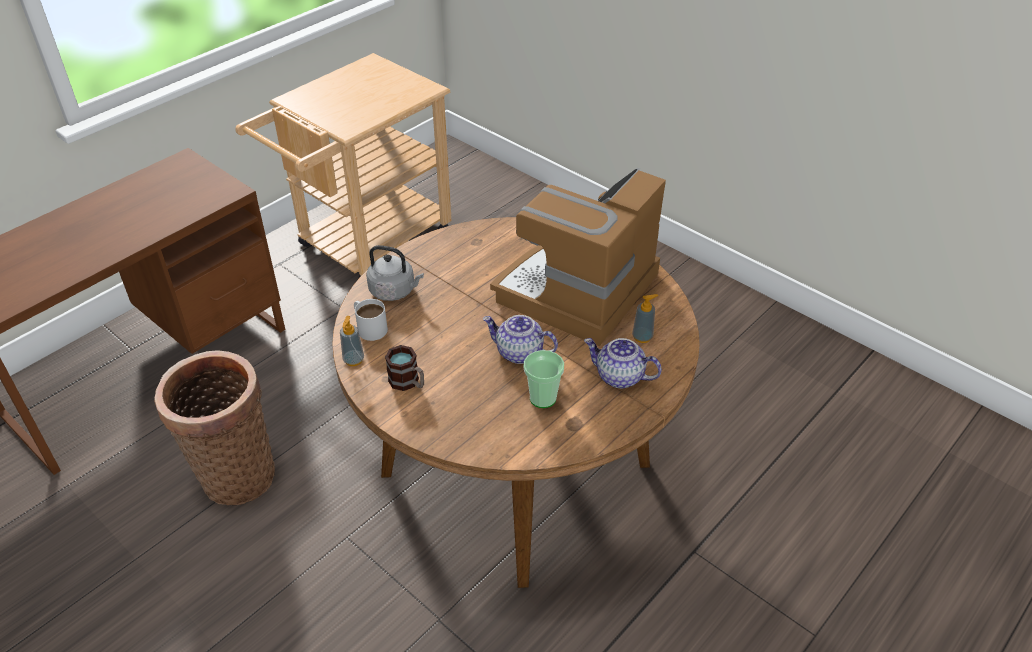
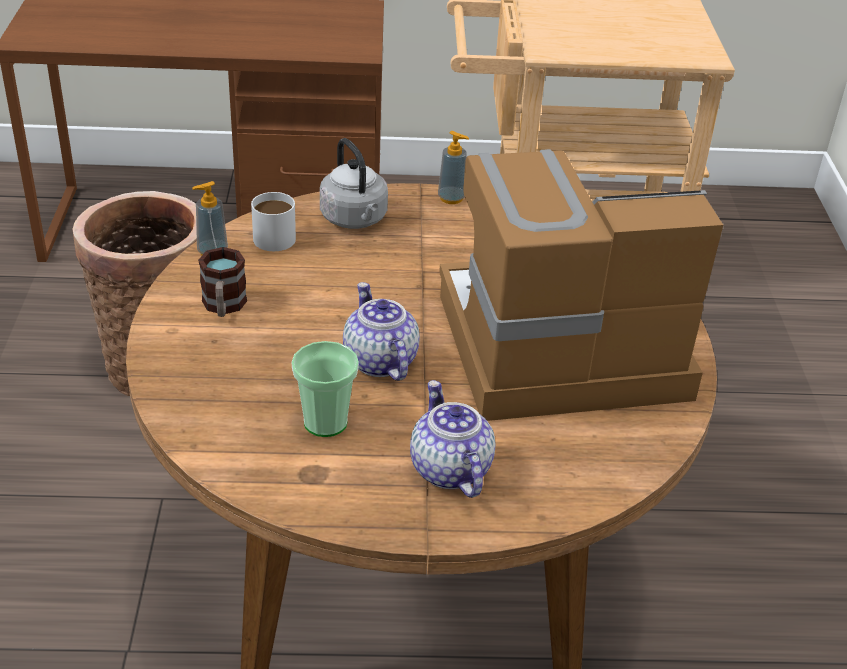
camera: 45 degrees right, 5 degrees down
(642, 337) = (552, 451): soap dispenser -> soap dispenser (451, 198)

